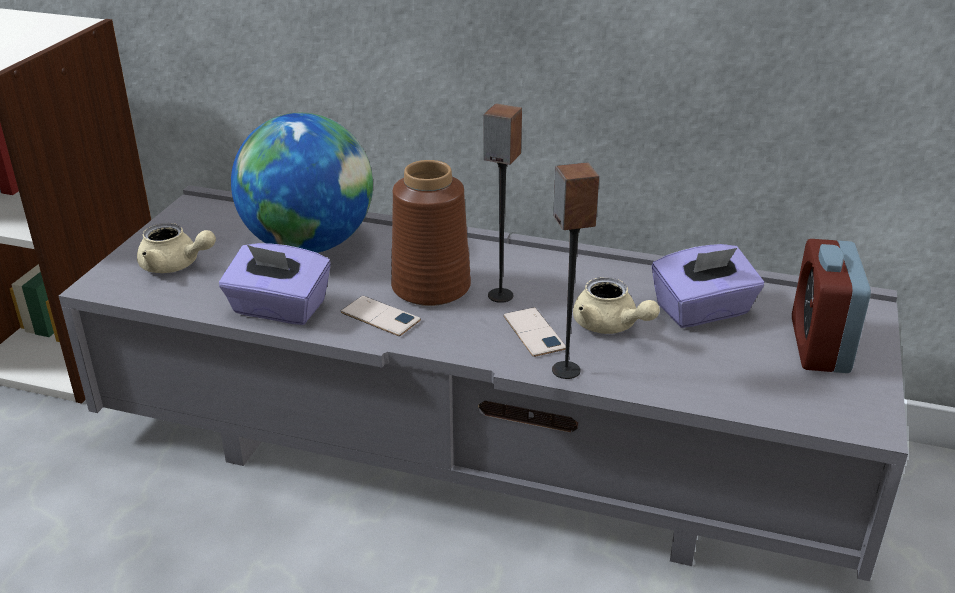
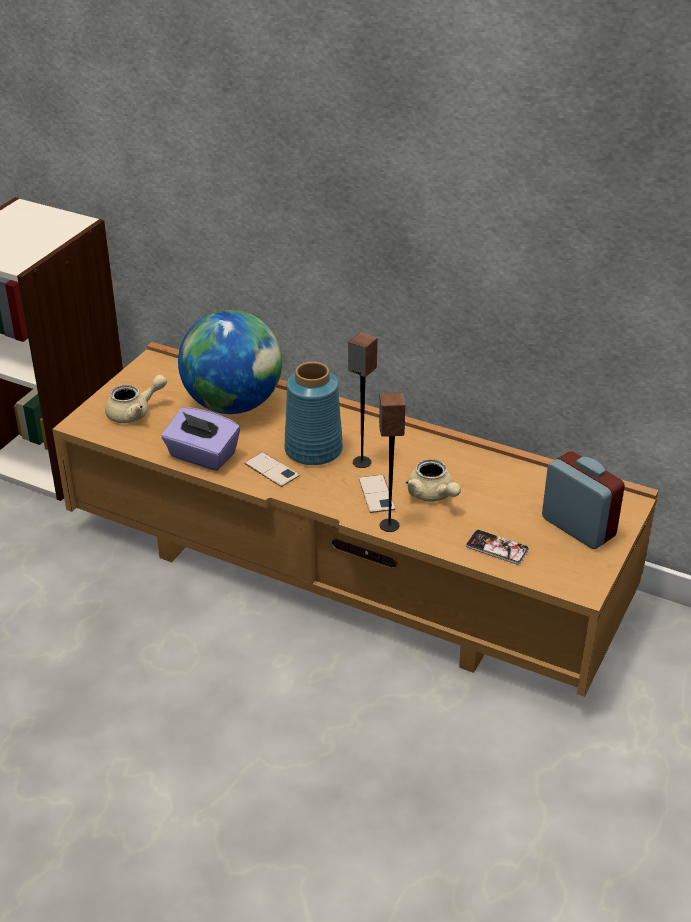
camera: 10 degrees right, 5 degrees up
(176, 265) = (135, 412): beige teapot -> beige teapot turned 60 degrees counterclockwise
(432, 287) = (314, 449): brown vase -> blue vase
(480, 440) = (348, 563): grey tv stand -> brown tv stand
(703, 311) = (505, 490): purple tissue box -> none
(726, 383) = (497, 548): none -> phone
(819, 345) = (578, 527): alarm clock -> alarm clock turned 120 degrees clockwise

